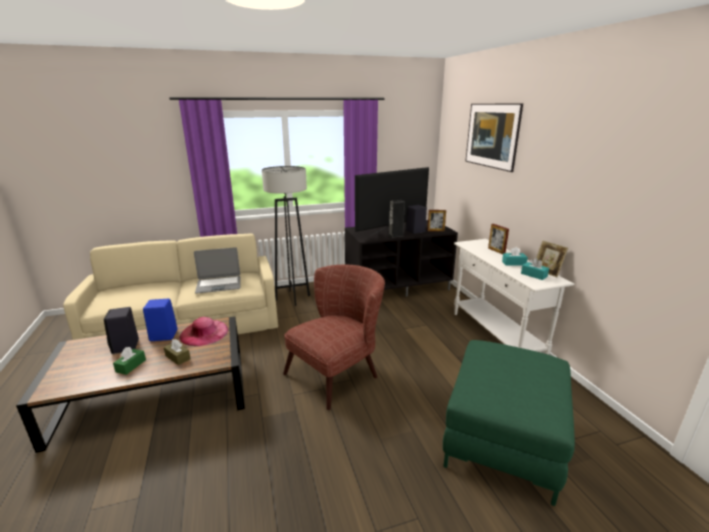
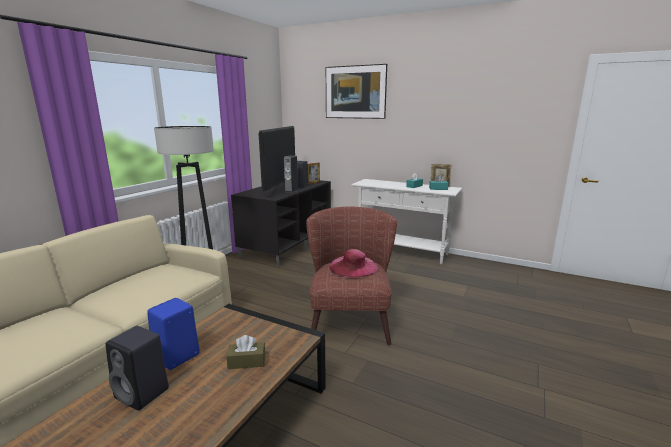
camera: 45 degrees left, 5 degrees down
(131, 366) = (202, 402): green tissue box -> none
(204, 333) = (227, 330): pink hat -> pink hat (353, 266)
(219, 285) = (151, 285): laptop -> none
(496, 251) = (389, 183): picture frame -> none
(503, 439) = (497, 301): green ottoman -> none

